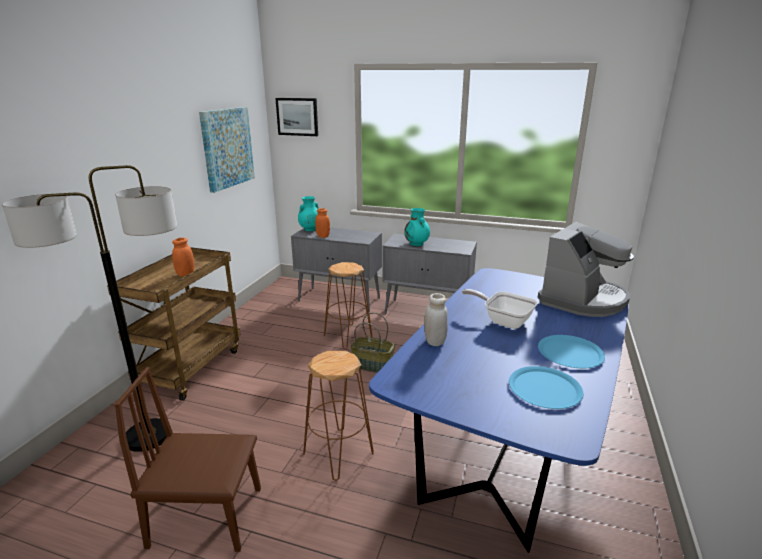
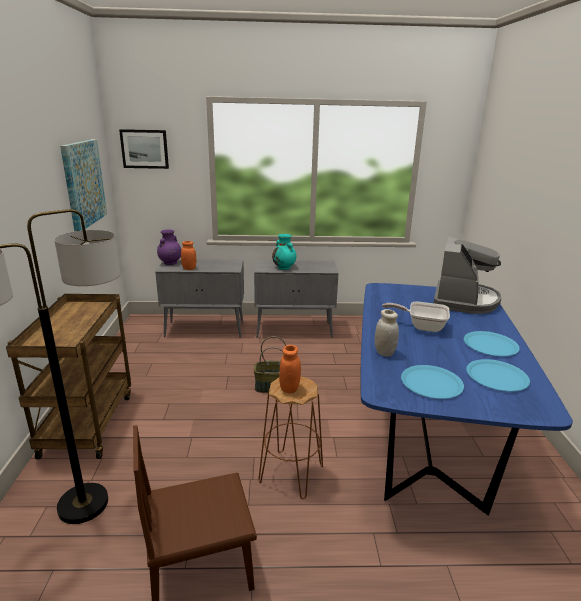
camera: 20 degrees left, 0 degrees up
(185, 274) = (83, 323): orange jar -> orange jar (289, 388)
(310, 229) = (170, 263): turquoise vase -> purple vase
(348, 336) = (235, 364): brown stool -> none
(459, 381) = (431, 383): none -> blue plate

